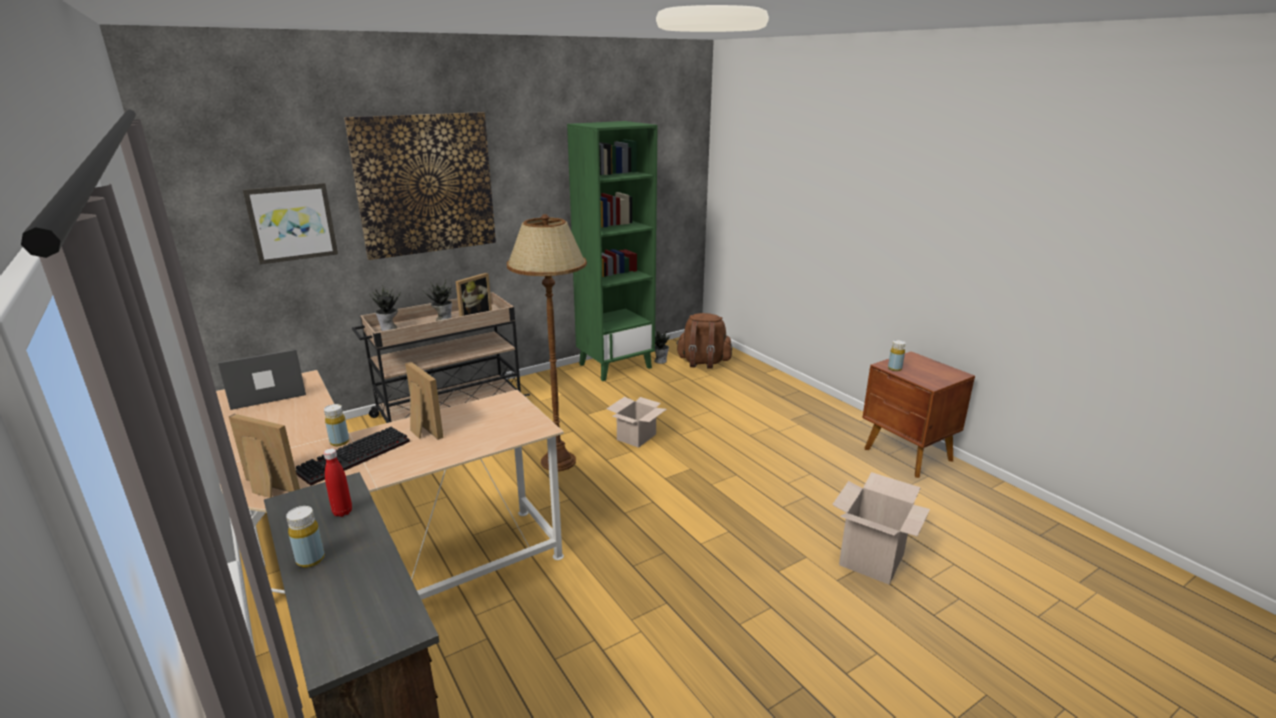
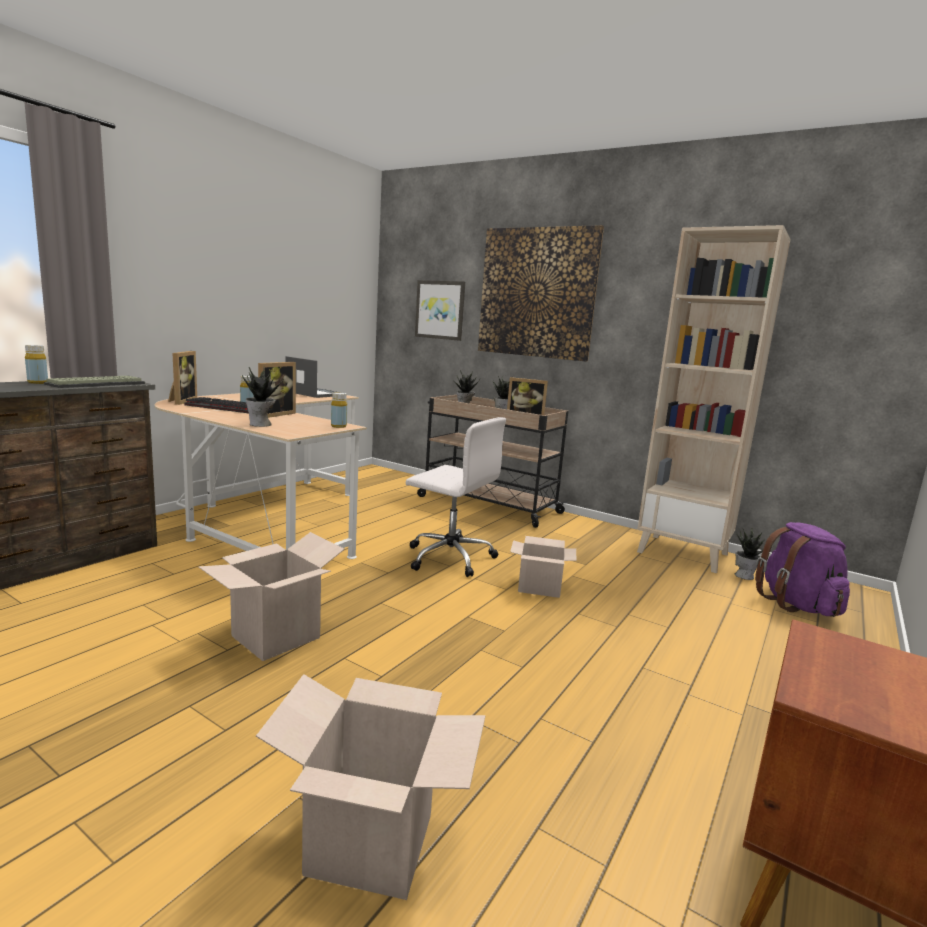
camera: 65 degrees right, 10 degrees down
(342, 512) = (97, 384): red bottle -> keyboard
(483, 440) = (261, 425): none -> potted plant
(558, 461) = (449, 557): brown floor lamp -> white office chair
(615, 366) = (683, 553): green bookcase -> beige bookcase
(657, 574) = (275, 637): none -> cardboard box
(703, 362) = (796, 605): brown backpack -> purple backpack
(894, 368) = (819, 646): yellow bottle -> yellow bottle (338, 426)

